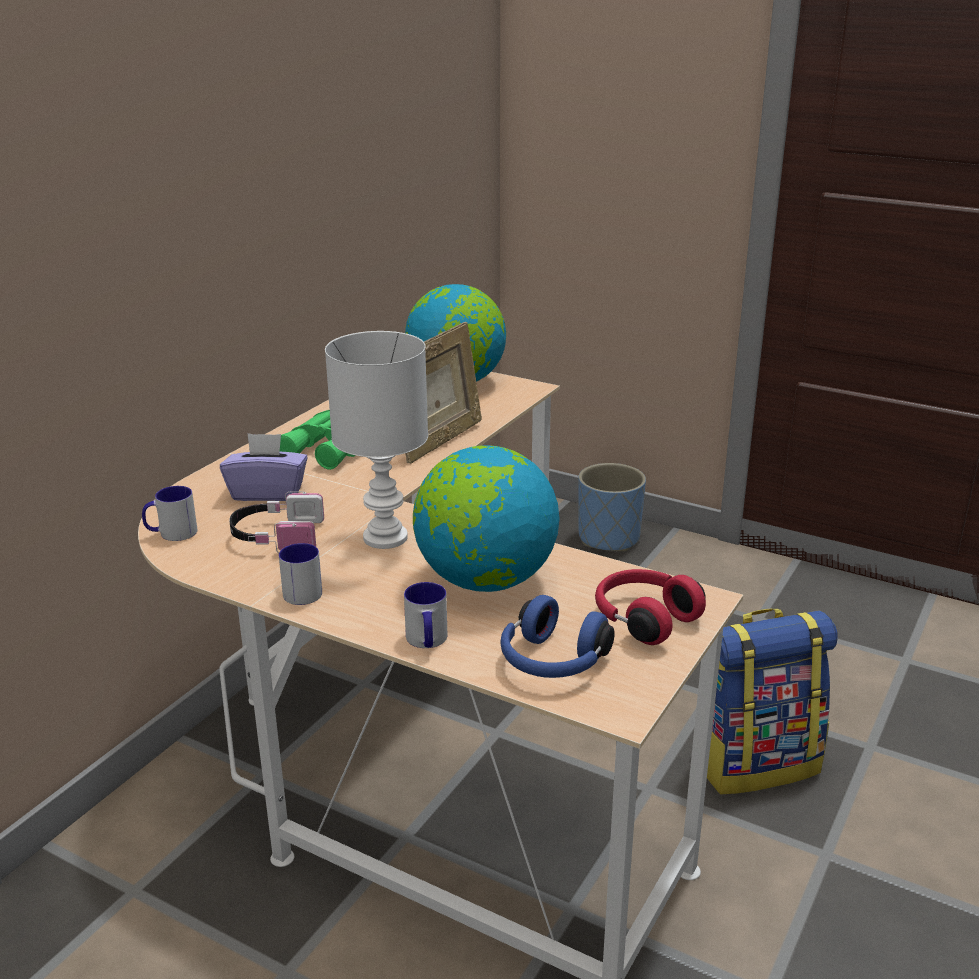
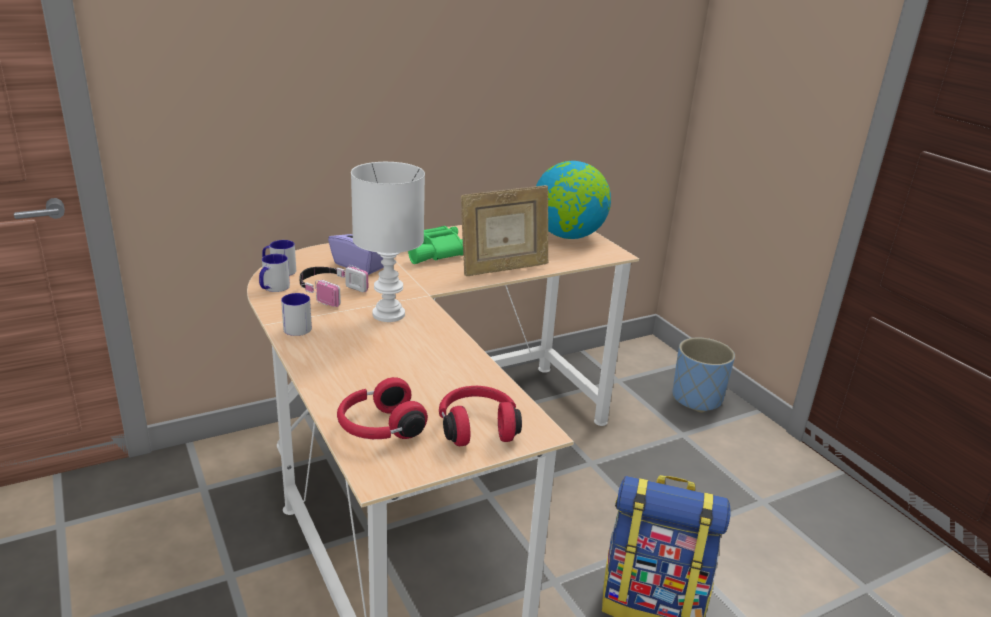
camera: 30 degrees right, 0 degrees up
(427, 641) = (325, 383): mug -> mug (273, 288)
(485, 580) = (411, 362): globe -> none
(552, 662) = (379, 428): blue headphones -> red headphones

